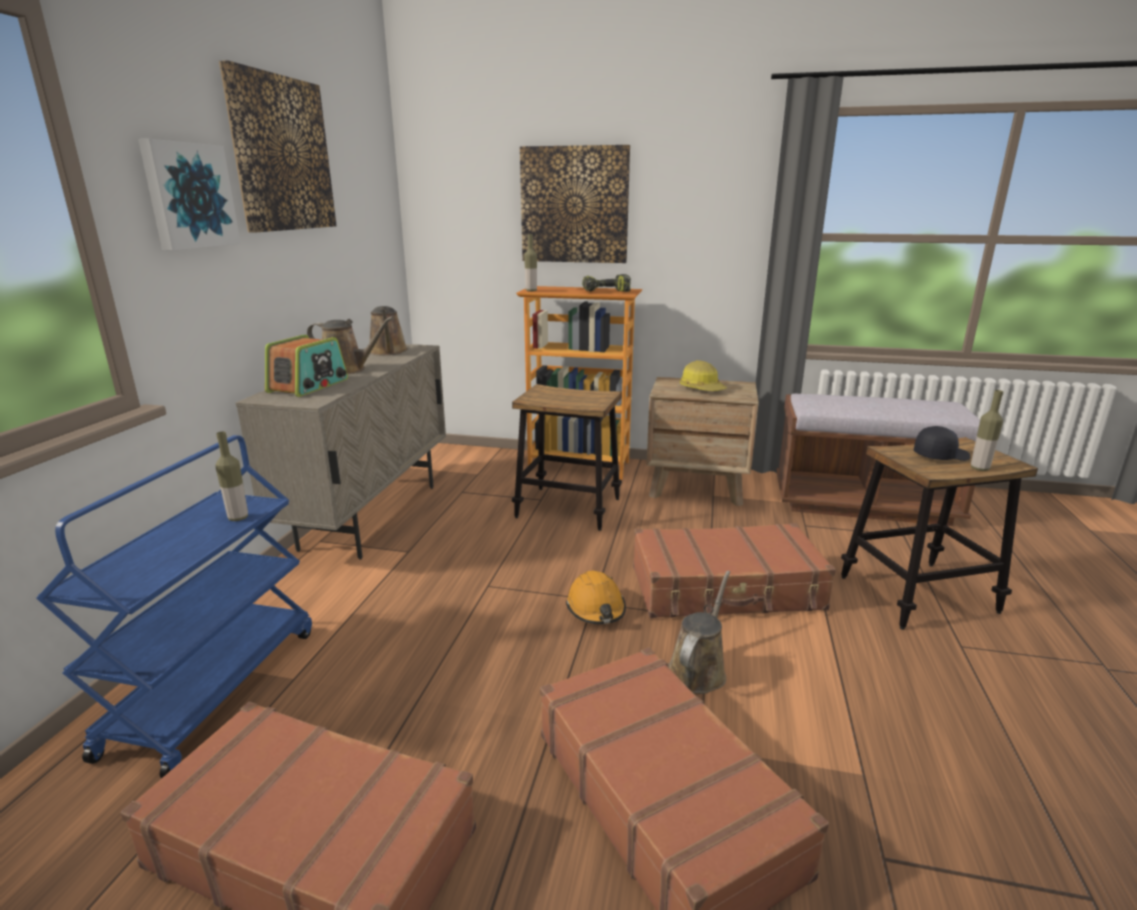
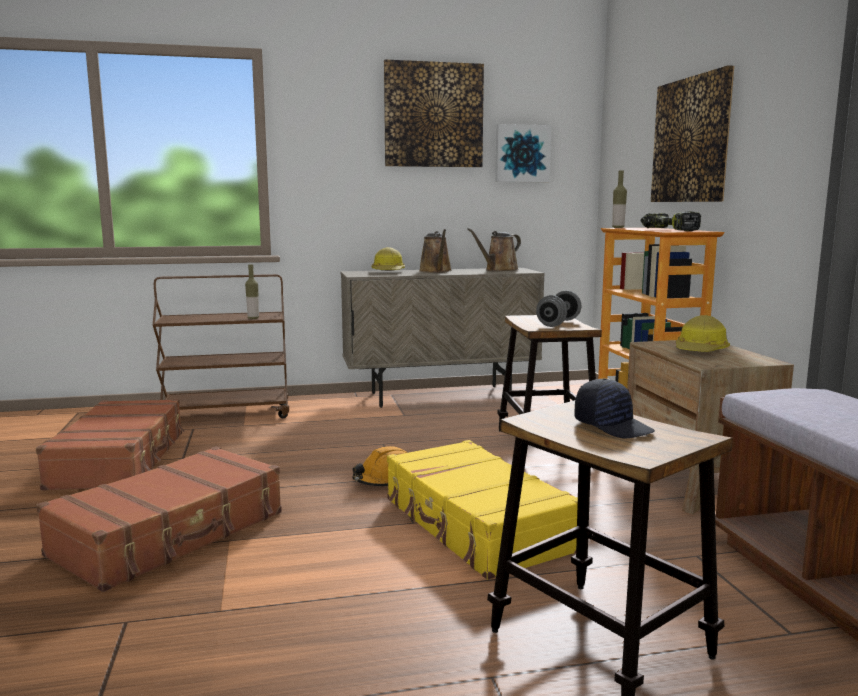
camera: 65 degrees right, 10 degrees down
(188, 196) = (337, 142): picture -> picture (522, 153)
(214, 688) = (227, 414): blue cart -> brown cart
(309, 386) = (388, 272): radio -> hard hat
(575, 395) = (558, 323): none -> grey dumbbell
(698, 669) = (327, 528): brown watering can -> none
(726, 589) = (475, 525): brown suitcase -> yellow suitcase
(979, 468) = (593, 443): bottle -> none

